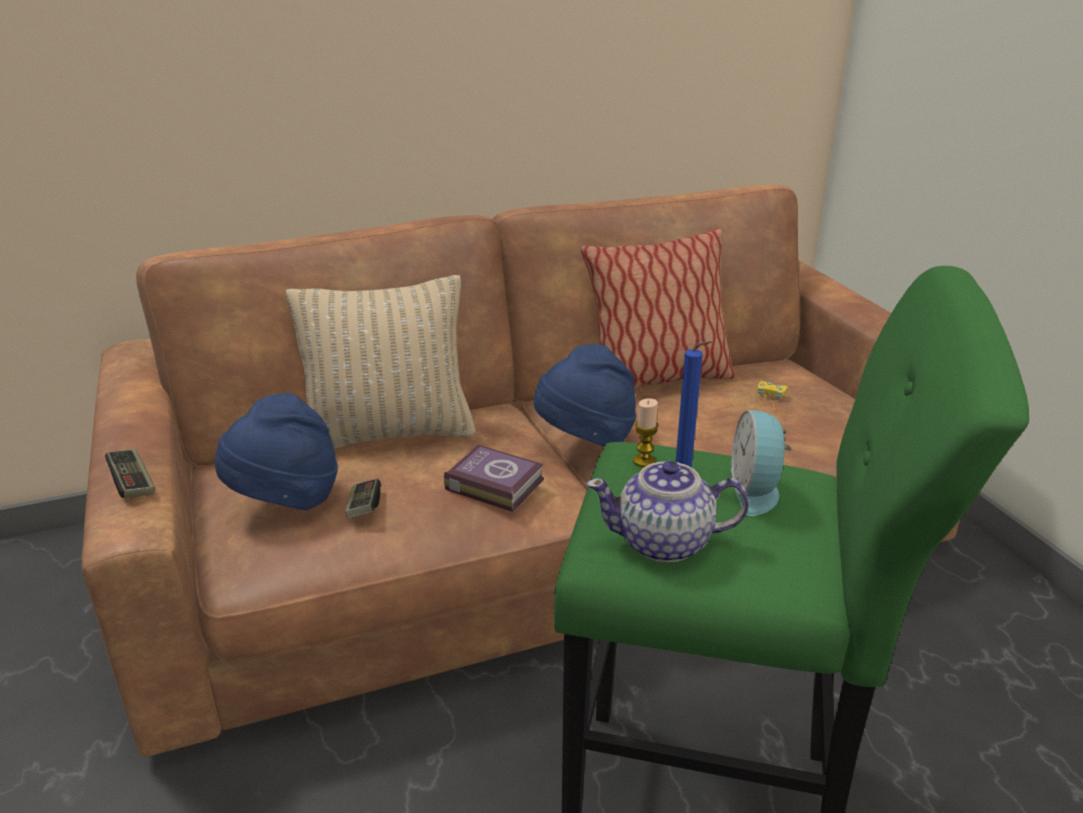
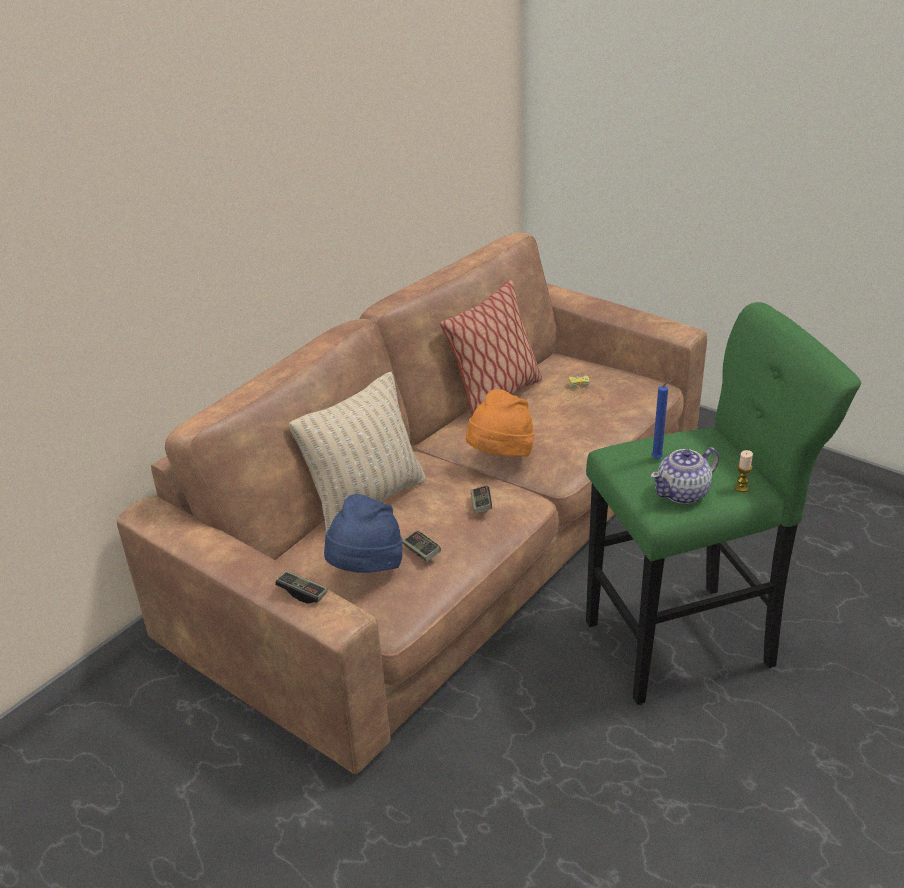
camera: 30 degrees left, 5 degrees up
(493, 483) = (481, 505): book -> game controller
(585, 439) = (500, 456): blue hat -> orange hat
(644, 460) = (627, 455): candle -> candle (741, 487)
(756, 490) = (694, 449): alarm clock -> none

